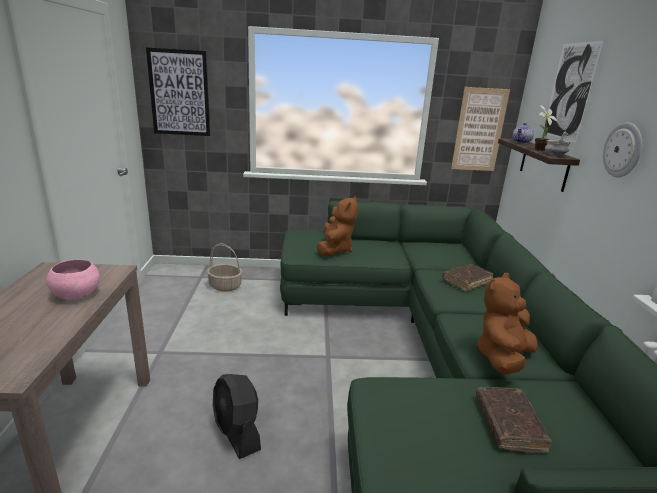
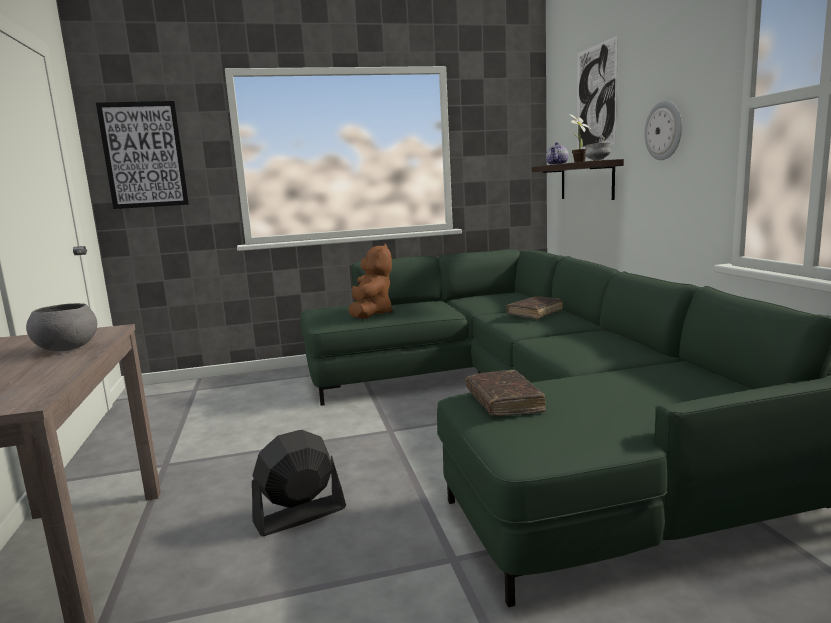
camera: 10 degrees left, 10 degrees down
(76, 295) = (67, 349): pink bowl -> grey bowl
(225, 286) = (232, 393): basket -> none
(237, 432) = (299, 515): black fan -> black fan turned 105 degrees clockwise
(479, 130) = (508, 163): picture -> none
(502, 358) = (599, 355): brown plush toy -> none
(508, 424) = (627, 396): brown book -> brown book (503, 402)

